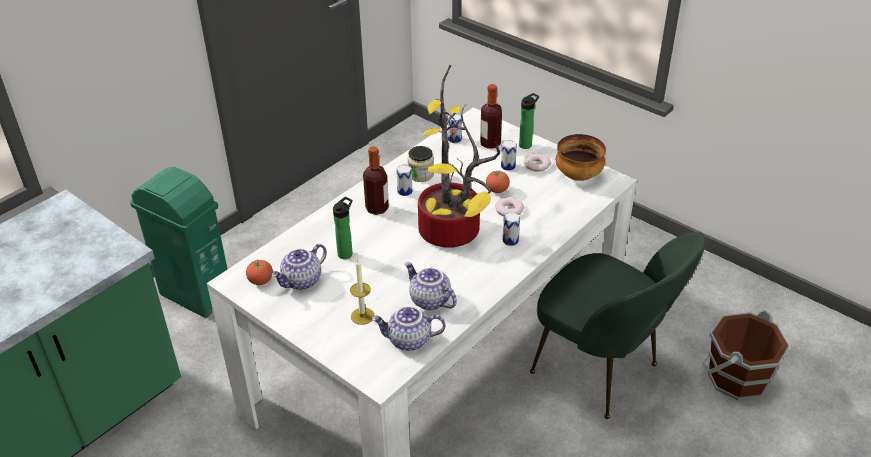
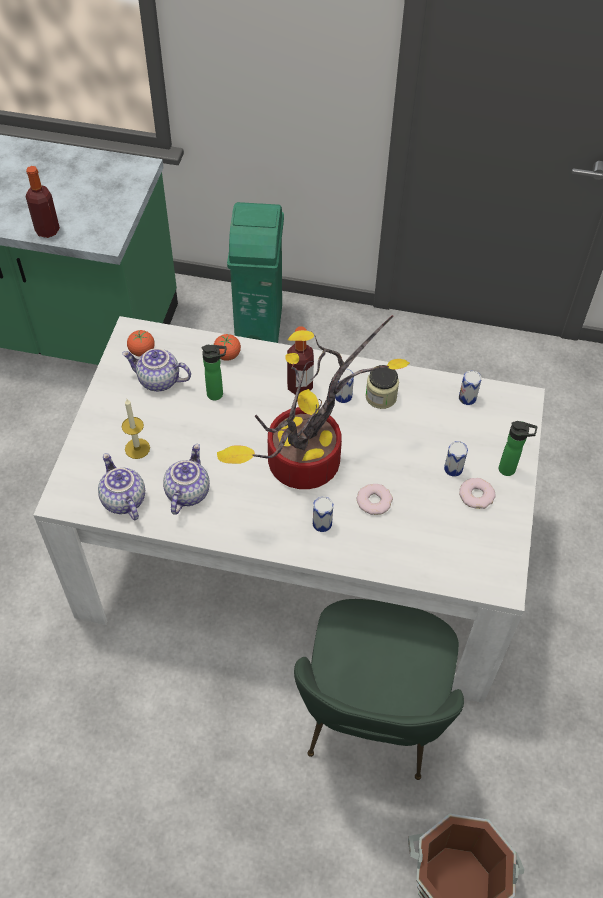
camera: 60 degrees right, 15 degrees up
(490, 143) = (484, 434): bottle -> bottle (47, 230)
(497, 190) = (401, 476): tomato -> tomato (227, 355)
(578, 175) = (485, 545): bowl -> none

